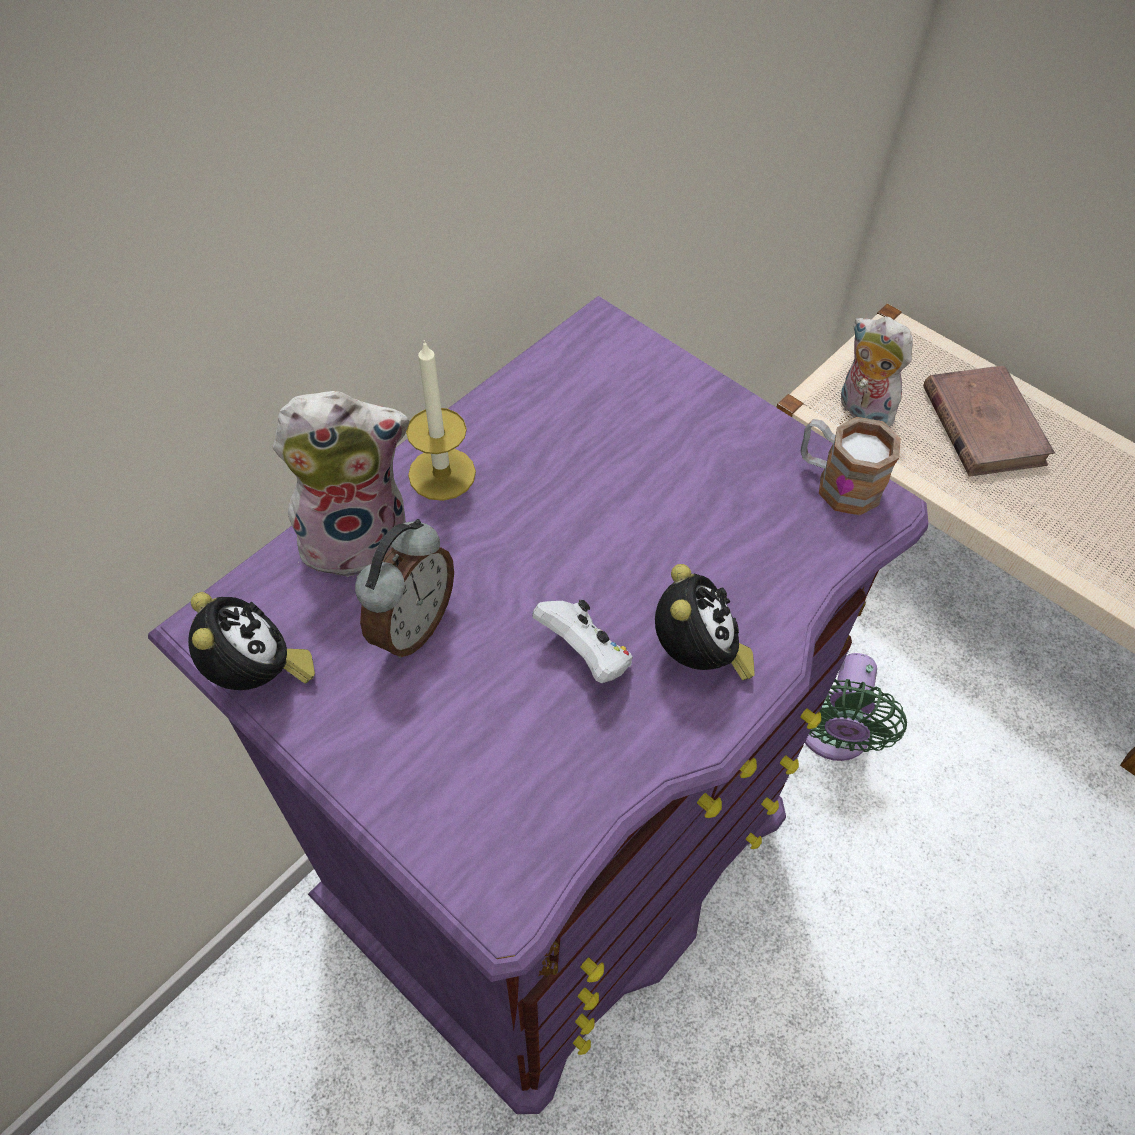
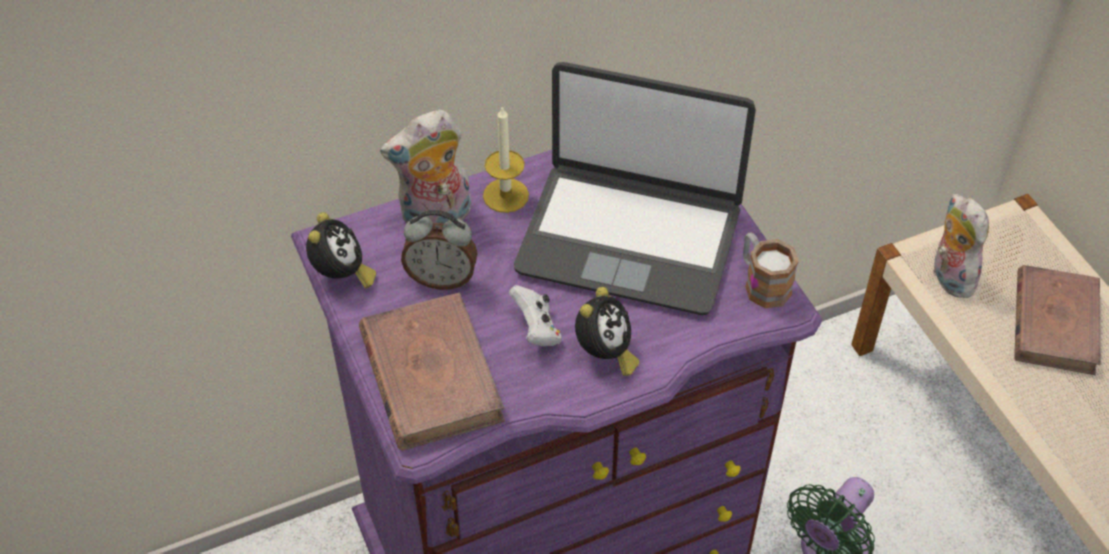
camera: 25 degrees right, 5 degrees down
(358, 537) = (435, 217): plush toy -> plush toy turned 150 degrees clockwise
(411, 625) = (442, 278): alarm clock -> alarm clock turned 45 degrees clockwise
(469, 785) = (431, 375): none -> brown book
(638, 478) = (629, 238): none -> laptop

